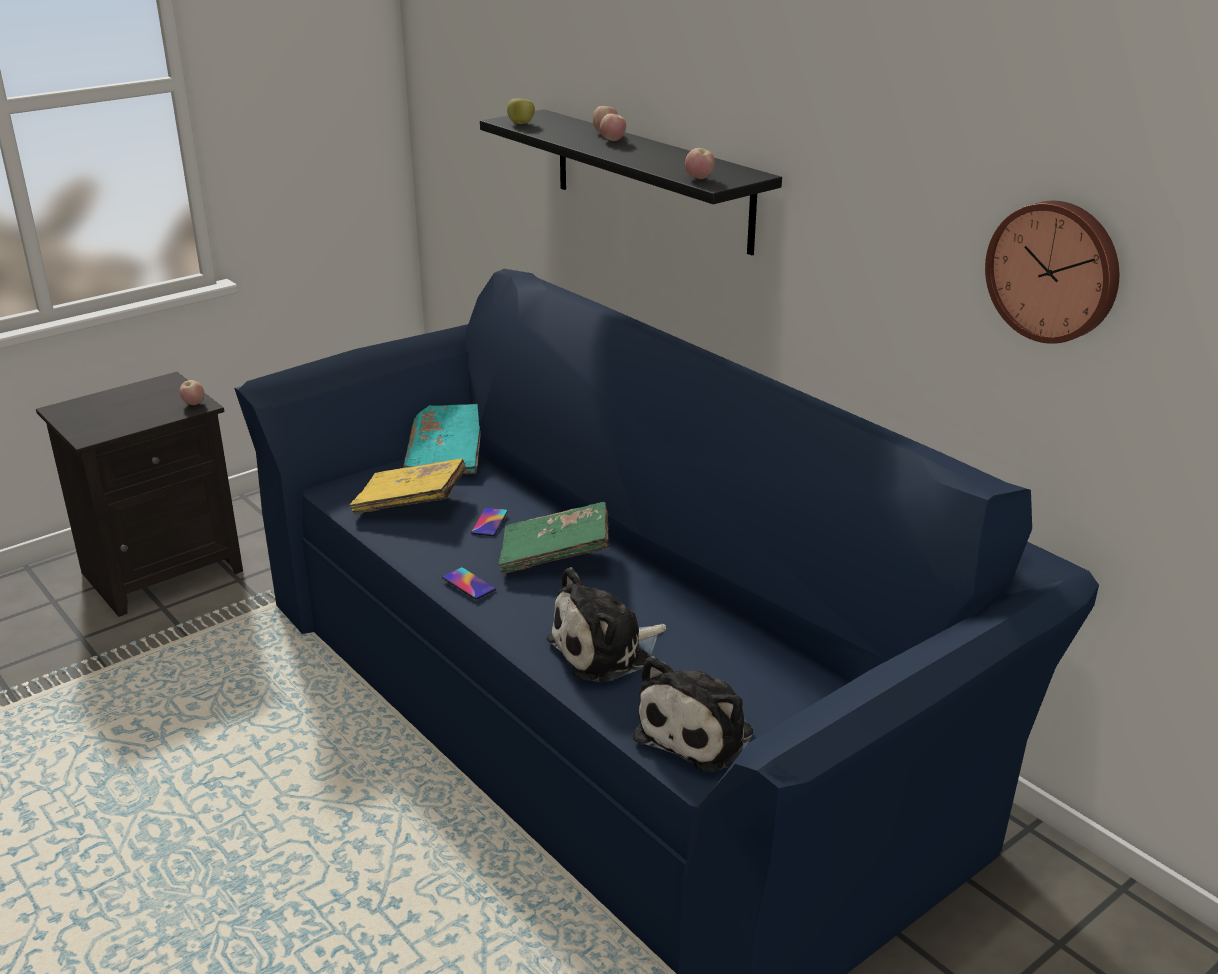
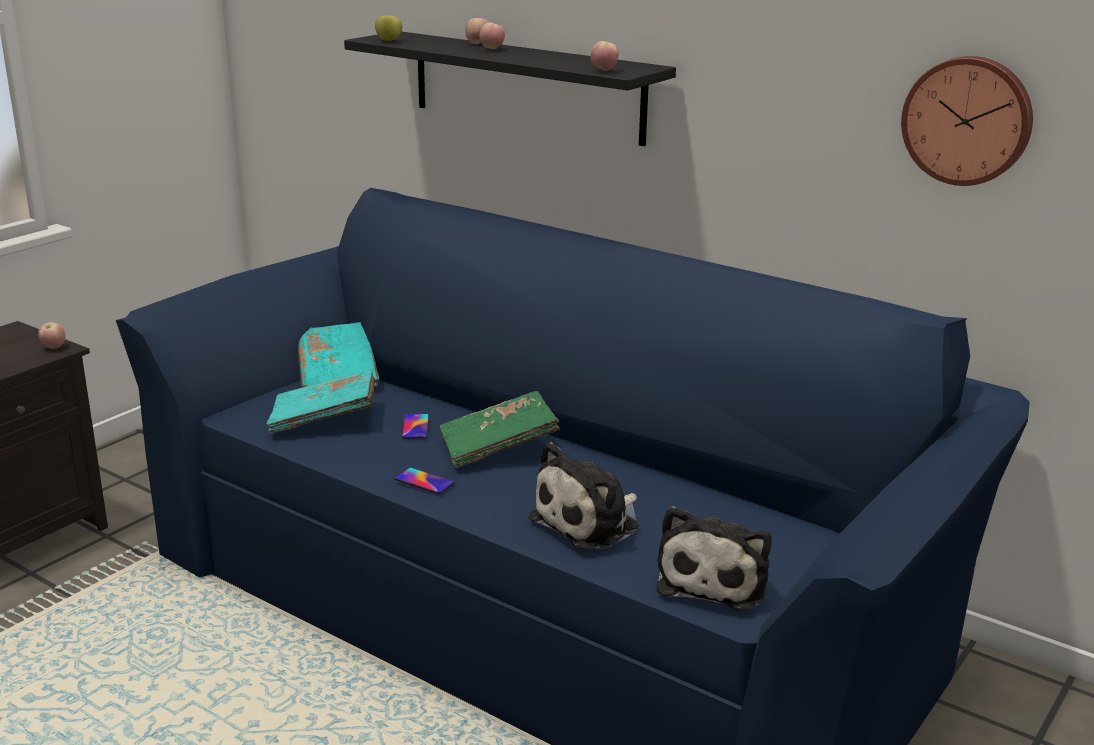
camera: 15 degrees left, 5 degrees down
(411, 503) = (324, 419): yellow book -> turquoise book

